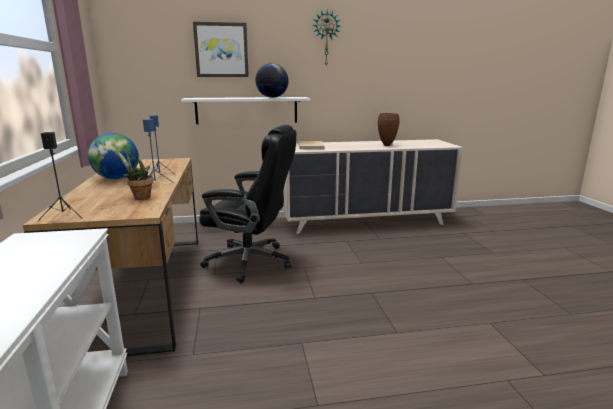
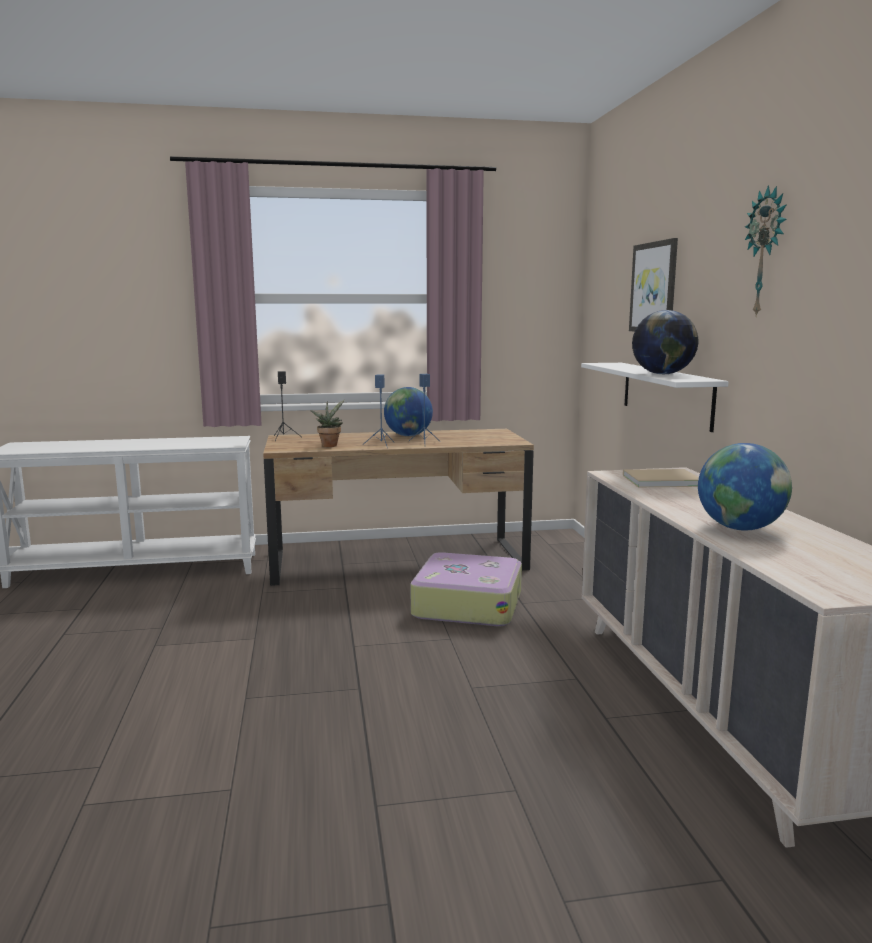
camera: 90 degrees right, 5 degrees down
(251, 262) = (467, 604): black office chair -> suitcase
(387, 145) = (740, 528): brown vase -> globe

